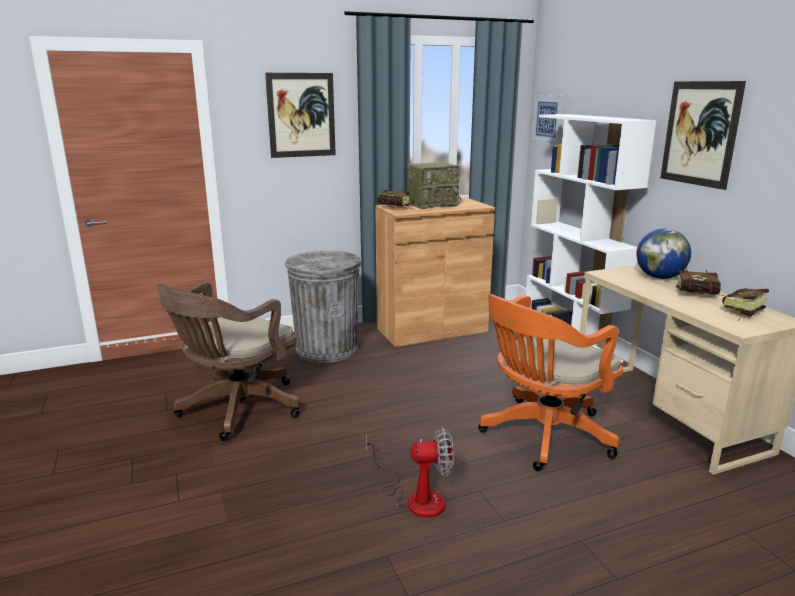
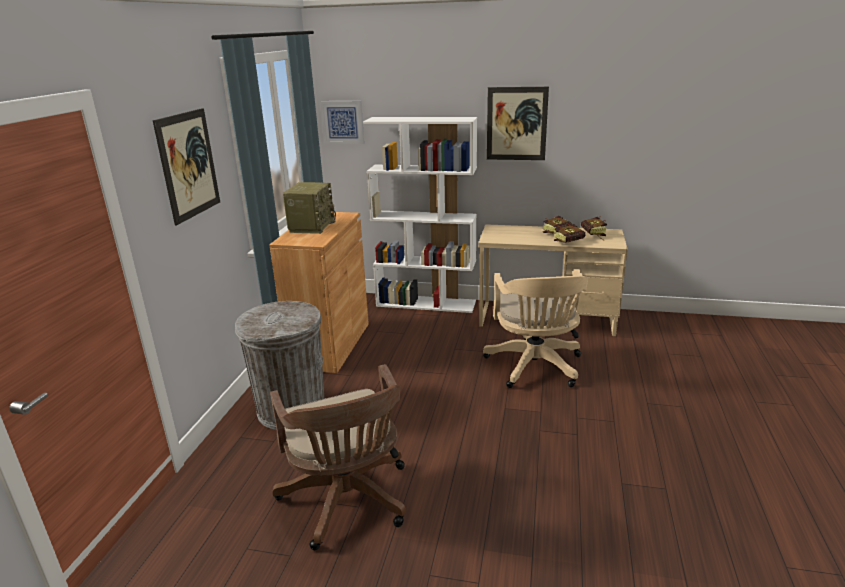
camera: 55 degrees left, 5 degrees up
(396, 209) = (301, 240): book -> book (571, 242)
(416, 497) = (566, 446): fan -> none
(542, 436) = (535, 368): orange office chair -> beige office chair
(660, 277) = (516, 230): globe -> none

